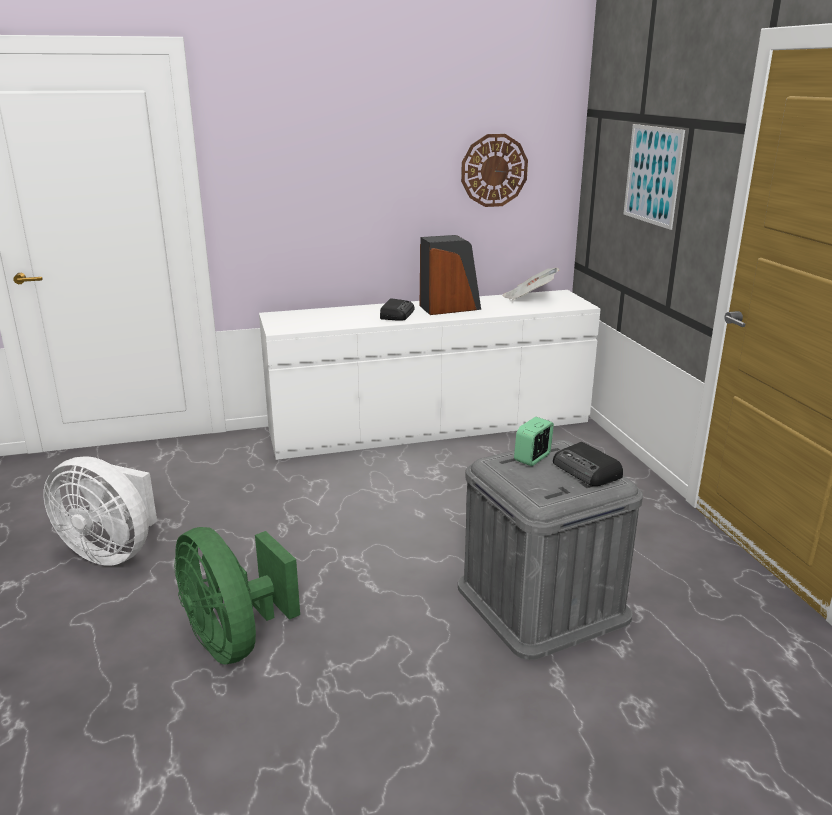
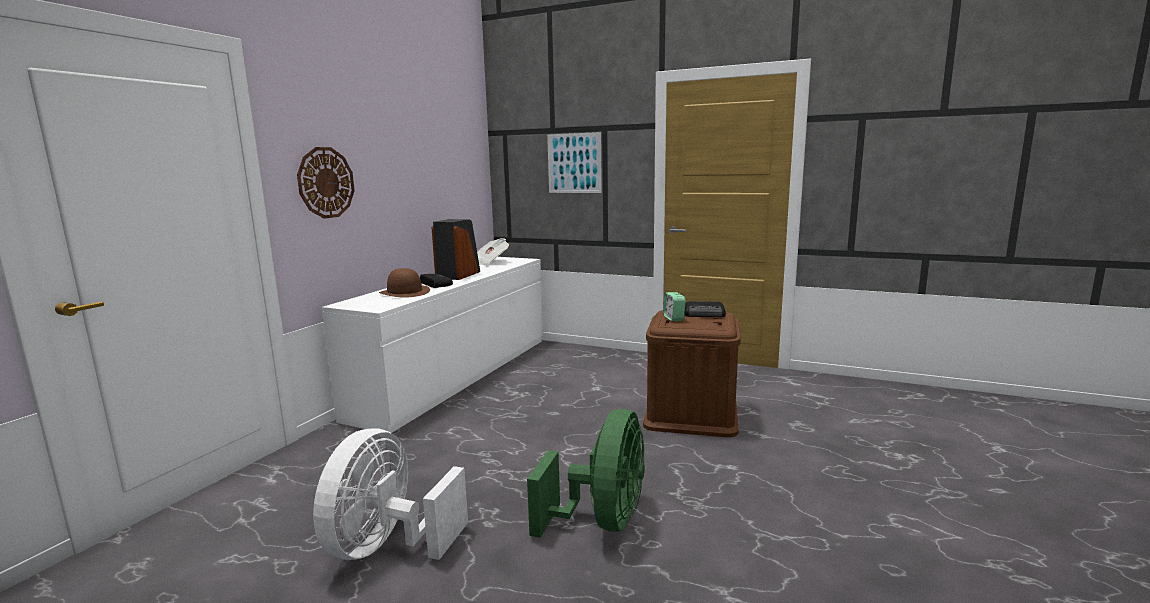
camera: 50 degrees left, 10 degrees down
(112, 551) = (388, 546): white fan -> white fan turned 135 degrees clockwise
(235, 639) = (602, 521): green fan -> green fan turned 75 degrees counterclockwise
(347, 316) = (405, 292): none -> brown hat
(494, 170) = (452, 172): wall clock -> wall clock (326, 182)
(542, 601) = (691, 414): grey storage box -> brown storage box

